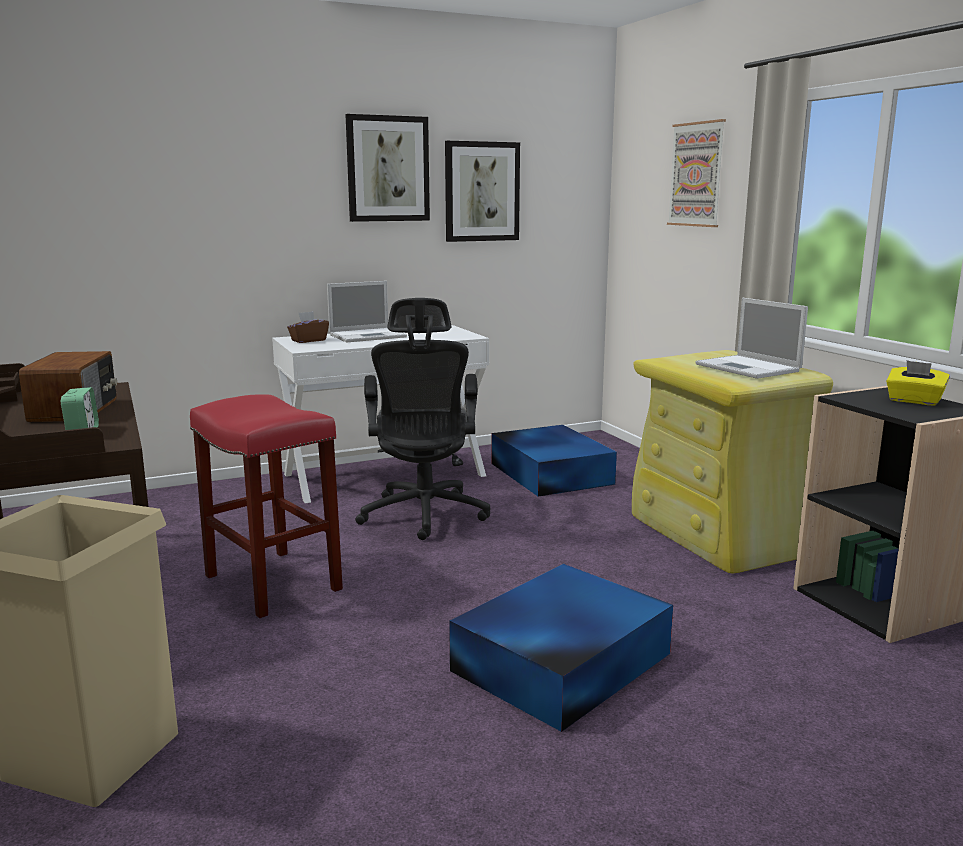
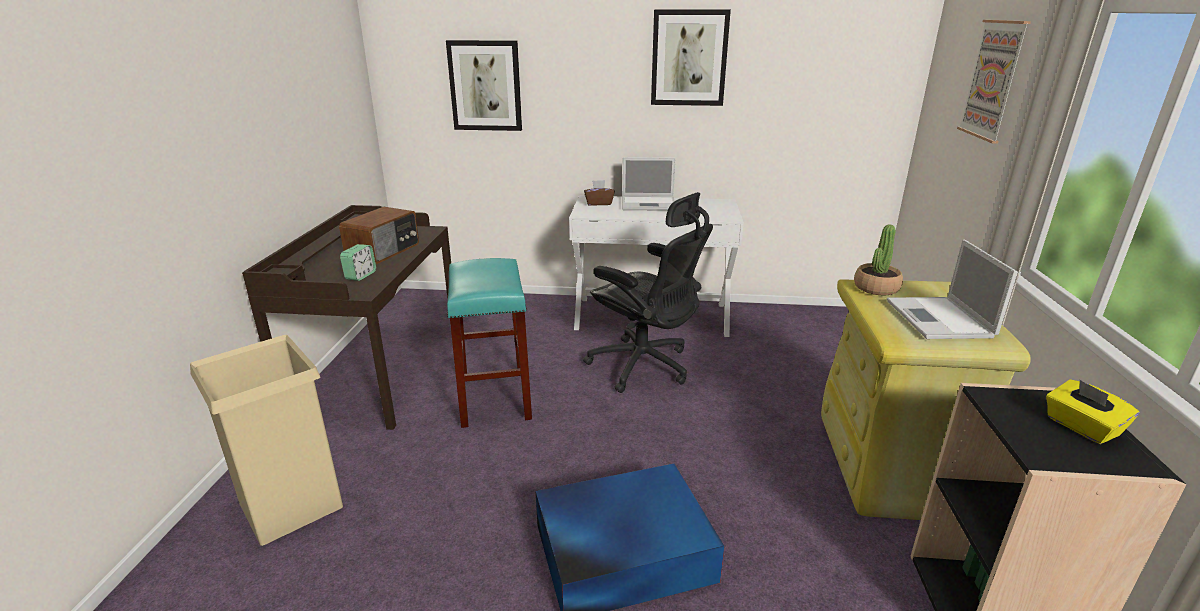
camera: 30 degrees right, 10 degrees up
(274, 583) = (495, 399): red stool -> turquoise stool
(423, 517) = (644, 367): office chair -> office chair turned 75 degrees counterclockwise
(481, 191) = (779, 79): picture -> picture (485, 86)
(550, 473) = (787, 347): blue storage box -> none
(674, 359) = (876, 288): none -> potted plant

